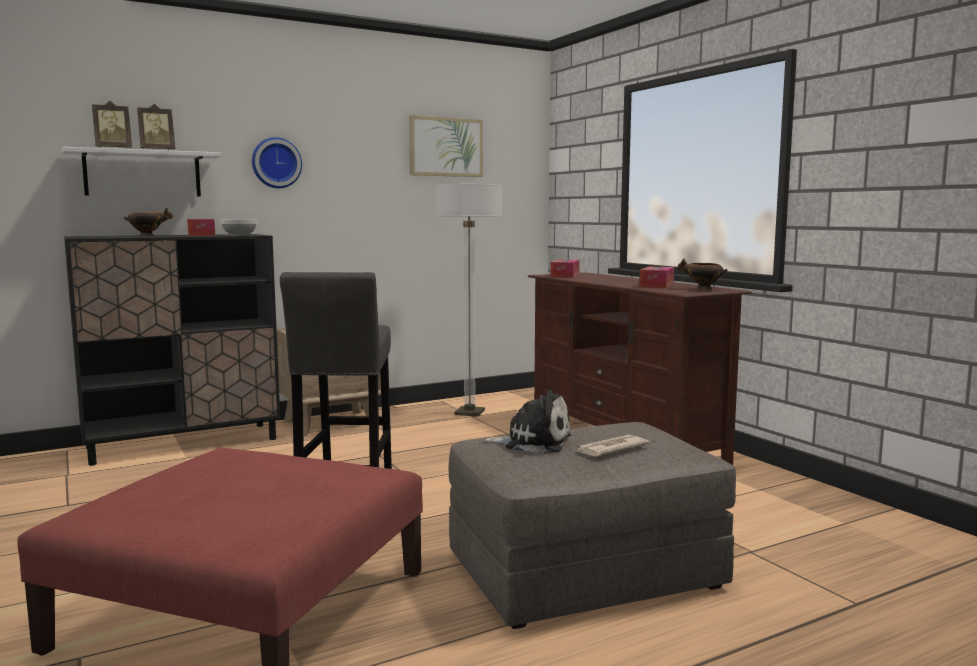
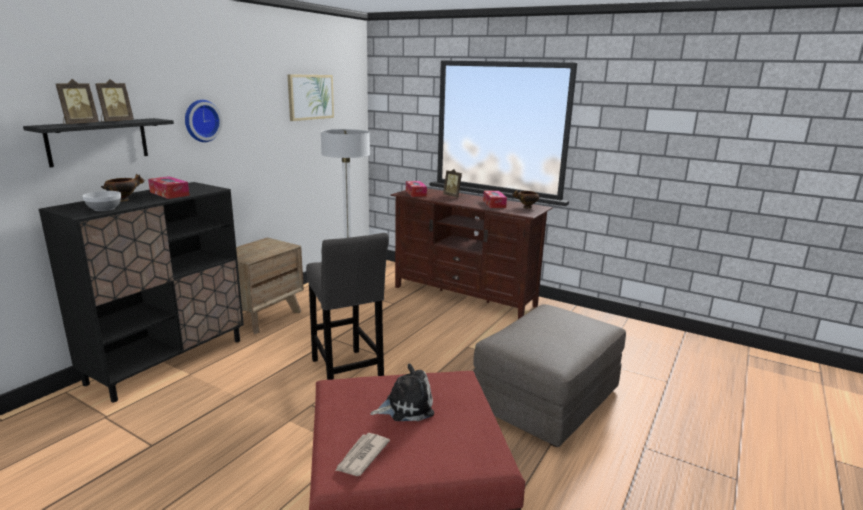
camera: 30 degrees left, 10 degrees up
(143, 174) = (98, 141): white shelf -> black shelf
(240, 235) = (198, 189): bowl -> bowl (104, 208)
(533, 442) = (525, 335): plush toy -> plush toy (406, 406)
(610, 449) = (568, 332): newspaper -> newspaper (361, 456)
(613, 278) = (453, 196): none -> picture frame

